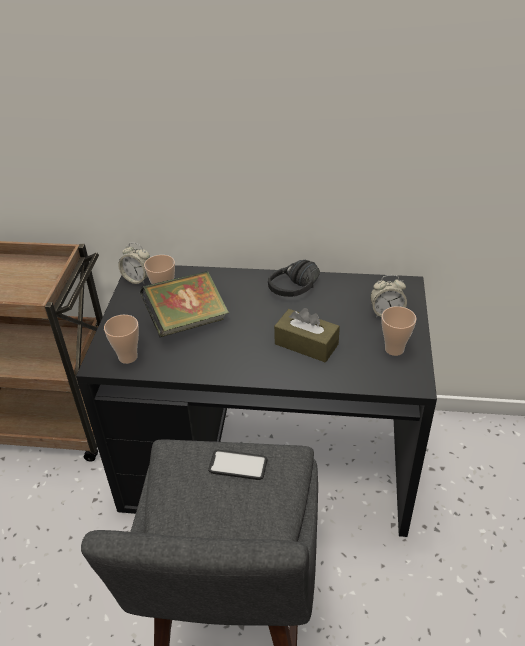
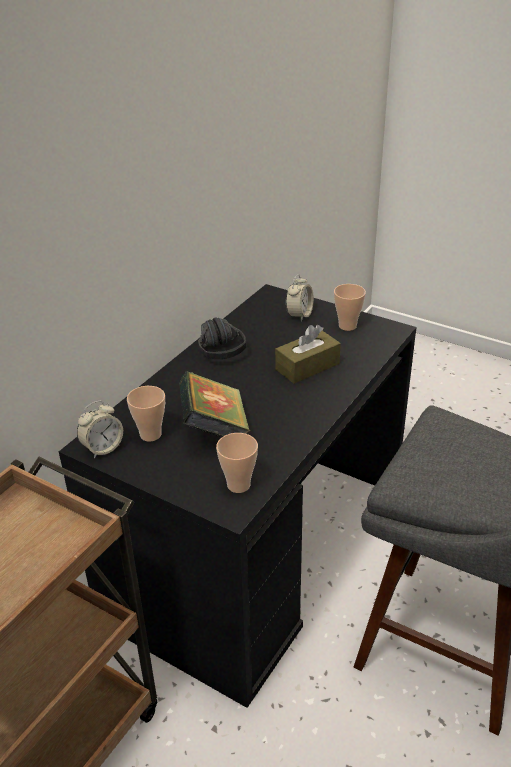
camera: 65 degrees left, 5 degrees down
(238, 465) = (439, 445): phone -> none

